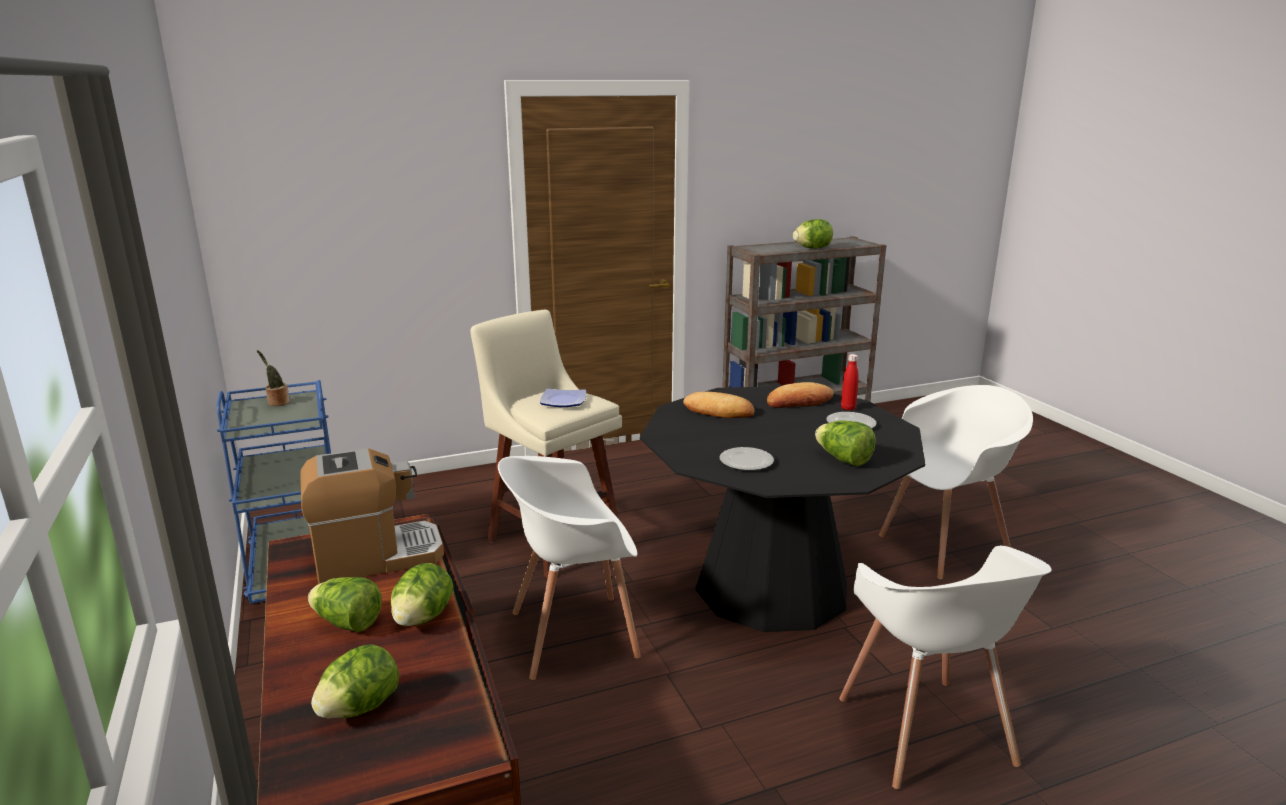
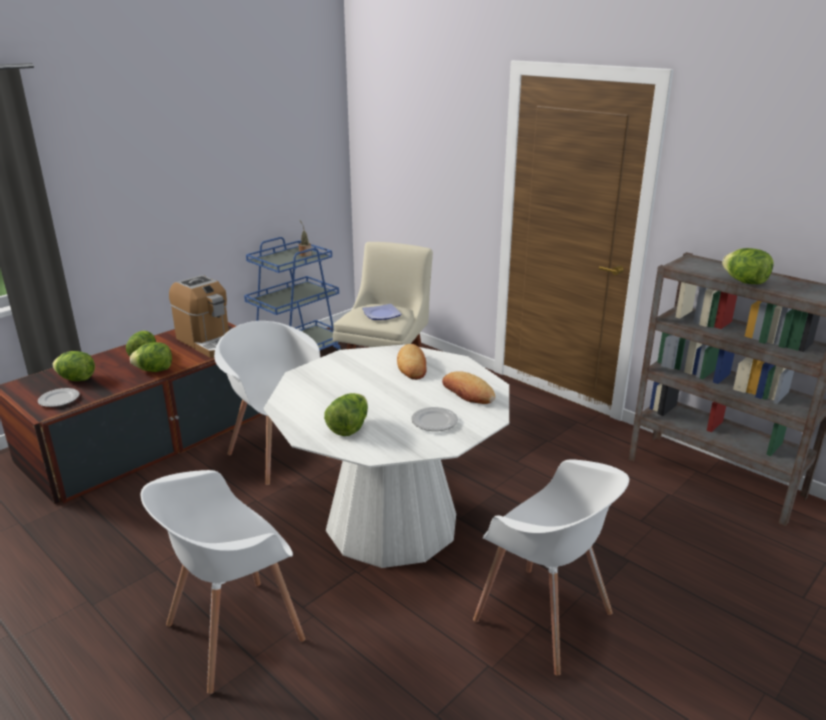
camera: 65 degrees right, 5 degrees up
(745, 462) = (318, 391): plate -> plate (59, 399)
(771, 586) = (391, 522): black dining table -> white dining table
(848, 408) = (475, 416): red bottle -> none

